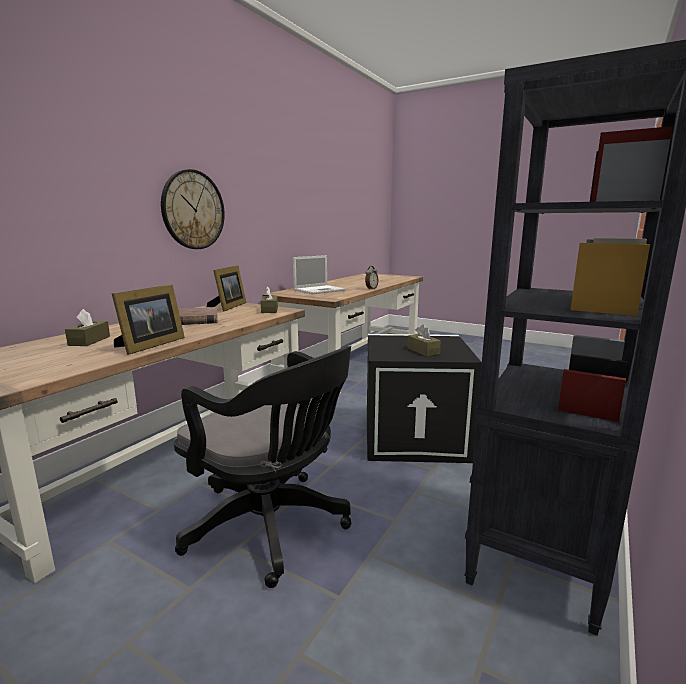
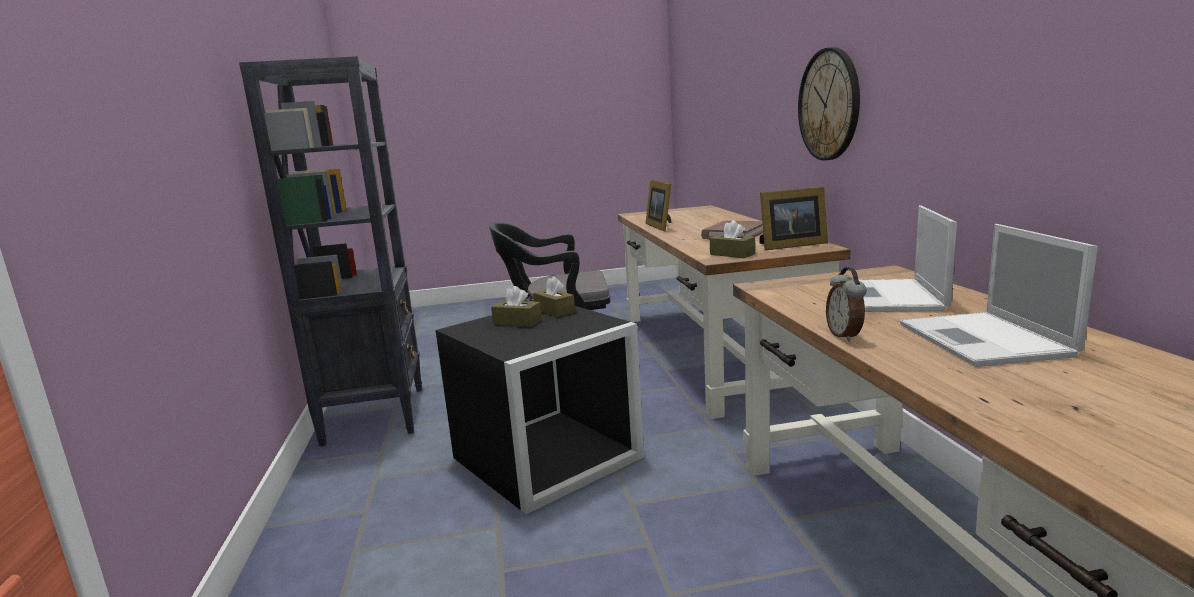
camera: 140 degrees right, 0 degrees up
(89, 341) = (706, 219): brown tissue box -> brown tissue box (554, 311)
(228, 307) = (789, 245): picture frame -> picture frame turned 75 degrees counterclockwise
(349, 284) = (986, 340): none -> laptop

